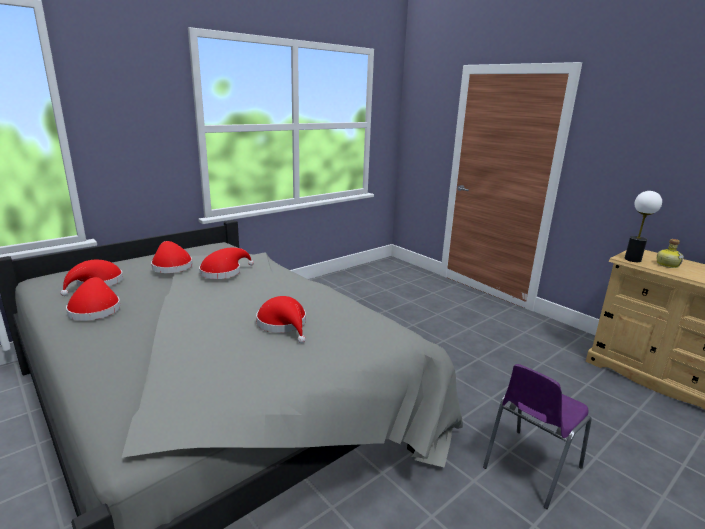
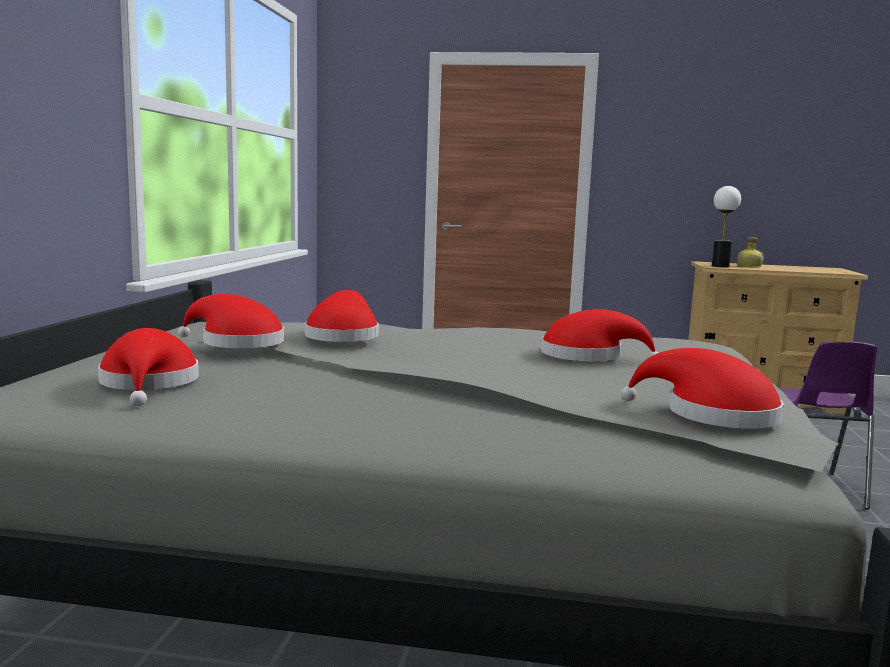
camera: 40 degrees left, 10 degrees down
(95, 309) = (267, 404): red hat -> red hat (711, 415)

